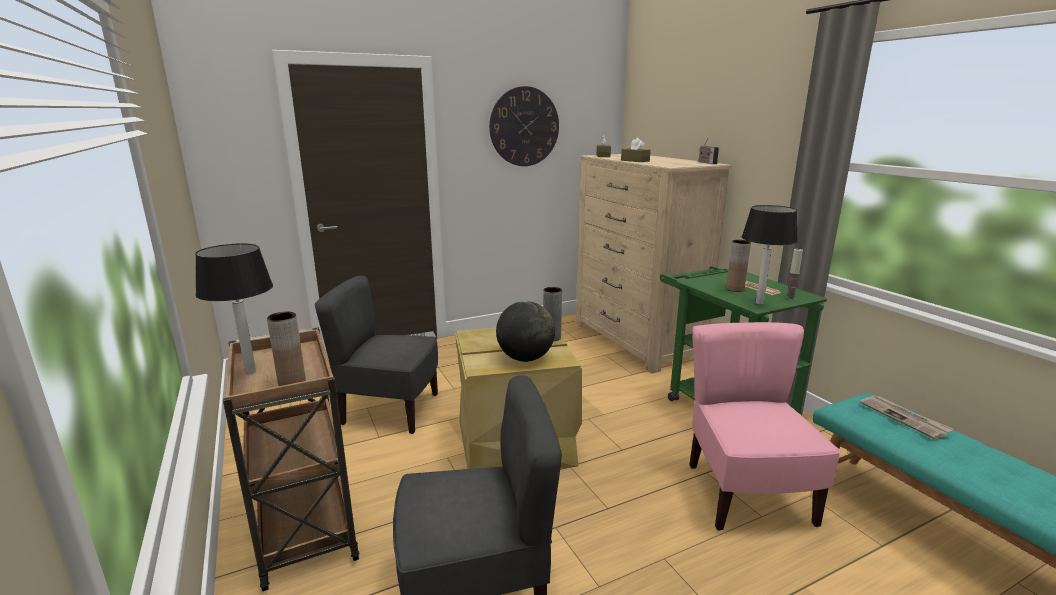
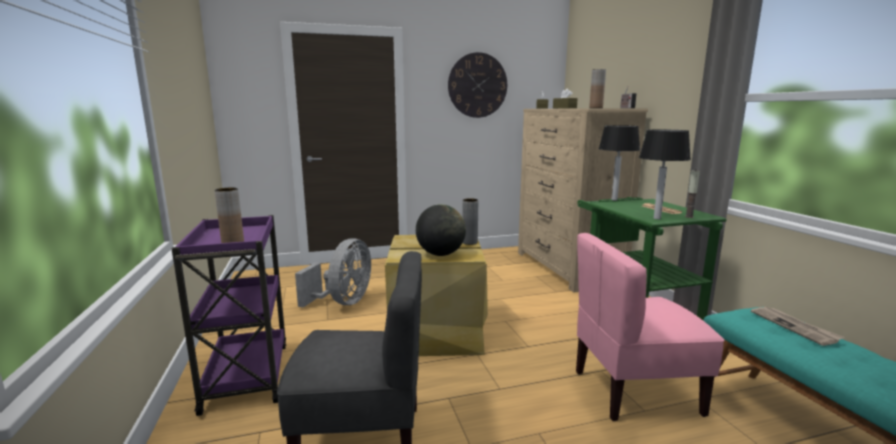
camera: 10 degrees right, 5 degrees down
(250, 372) = (208, 238): table lamp -> table lamp (614, 200)
(305, 526) = (247, 375): brown cart -> purple cart
(390, 410) = (343, 302): grey chair -> grey fan
(735, 289) = (639, 209): brown vase -> brown vase (596, 108)
(746, 494) = (634, 391): pink chair -> pink chair turned 105 degrees counterclockwise

